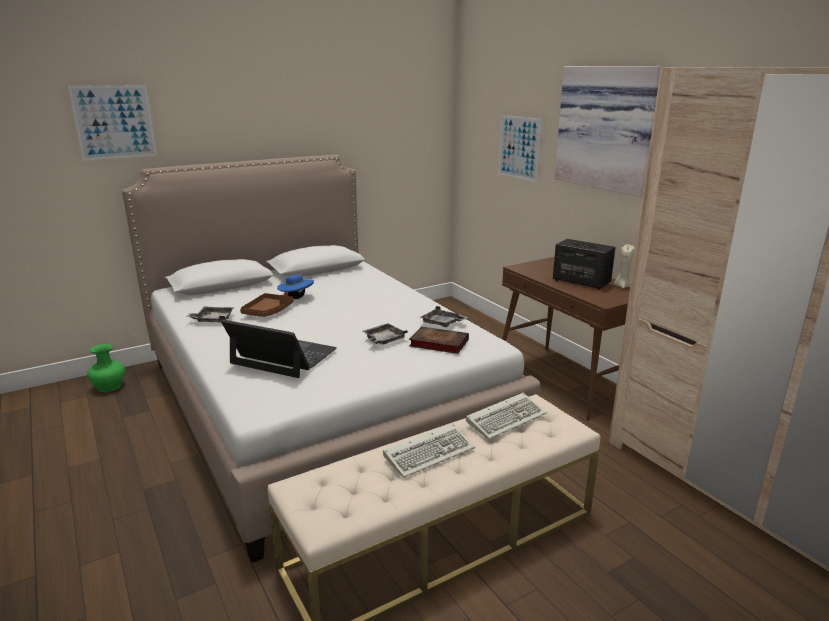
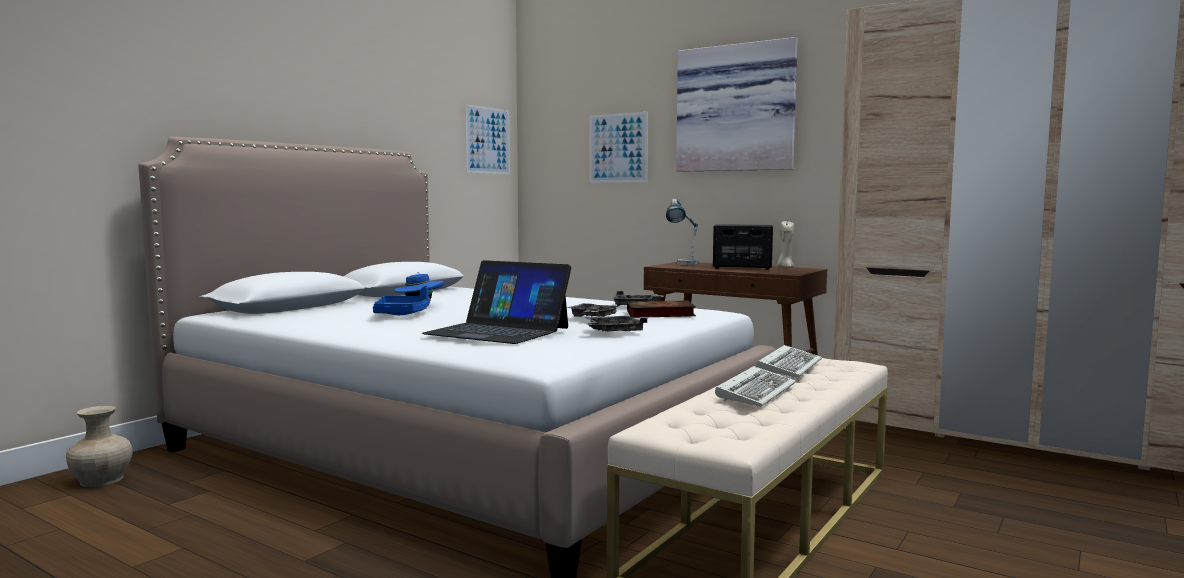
camera: 25 degrees left, 15 degrees down
(109, 387) = (101, 480): green vase -> beige vase
(114, 122) = (129, 68): picture -> picture (487, 140)
(213, 319) = (333, 324): grey tray -> grey tray (612, 332)
(268, 311) = (403, 314): brown tray -> blue tray
(283, 356) = (498, 331): laptop -> laptop turned 150 degrees counterclockwise
(542, 266) = (683, 264): none -> table lamp

